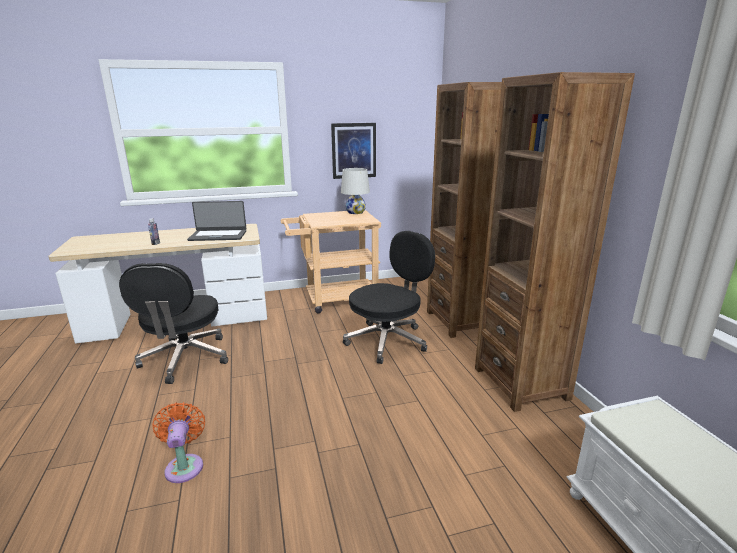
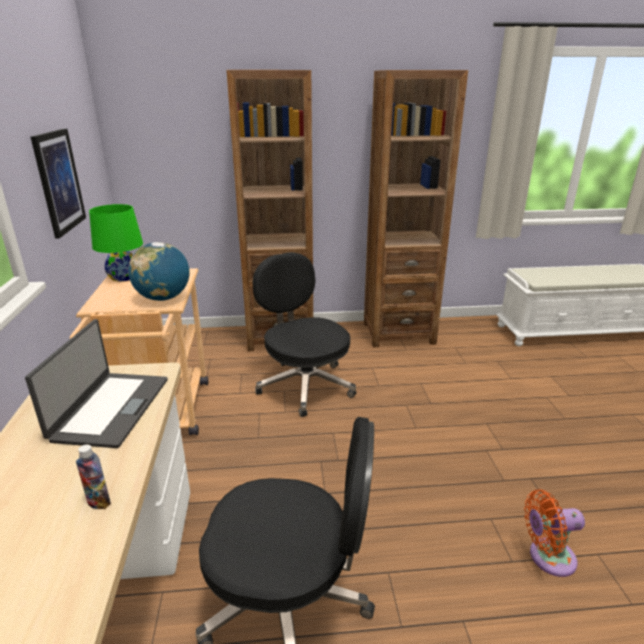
camera: 80 degrees left, 5 degrees up
(325, 222) = (163, 298): none -> globe
(355, 212) = (124, 277): white table lamp -> green table lamp

